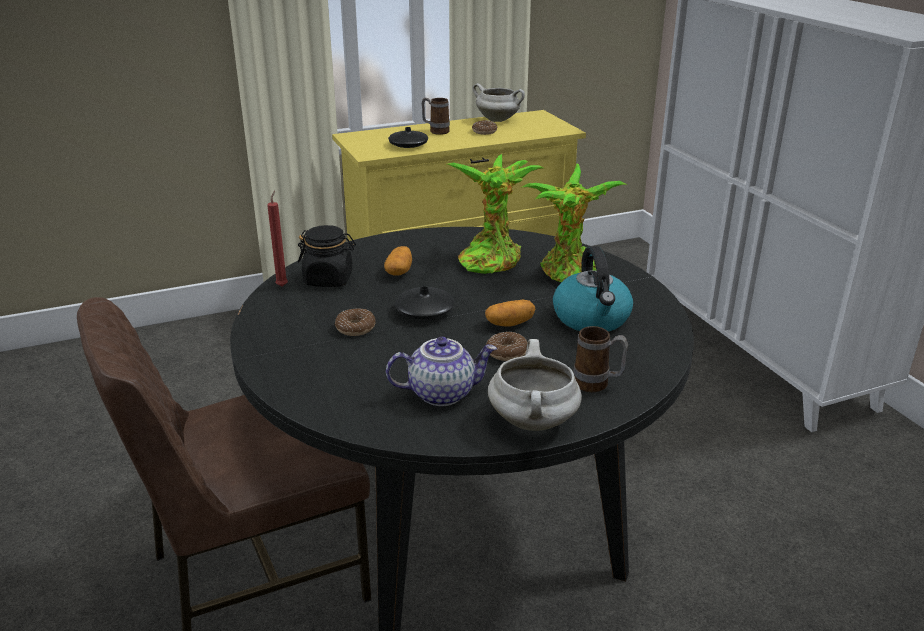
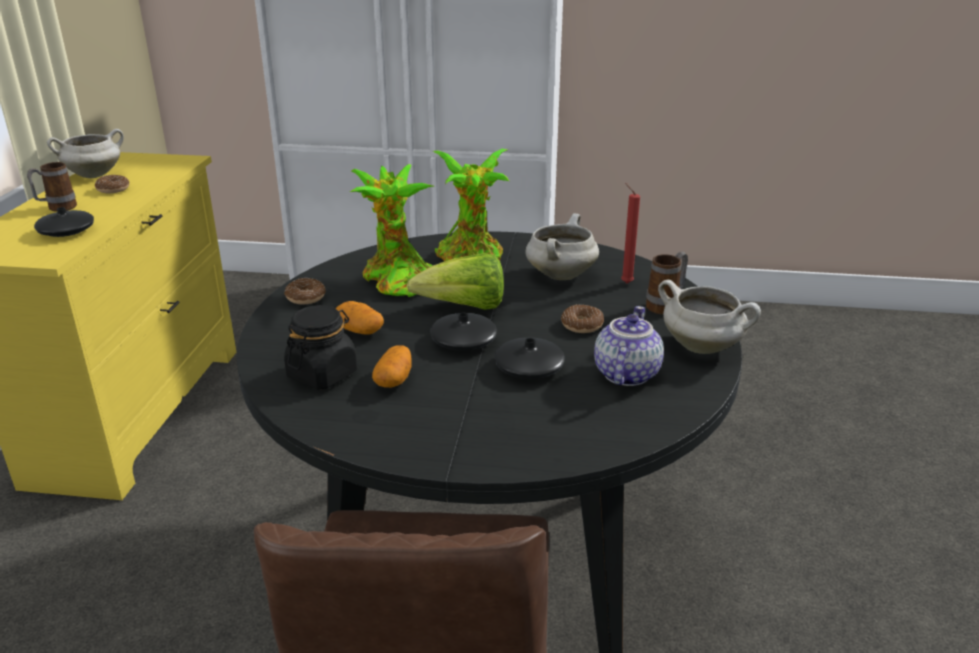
camera: 60 degrees left, 0 degrees up
(282, 285) = (298, 407): red candle -> red candle (625, 283)
(355, 328) = (456, 386): donut -> donut (305, 297)
(410, 348) = (529, 367): none -> black vase
(478, 296) = (464, 308): none -> lettuce
(509, 324) = (532, 309): potato -> potato (394, 380)
(592, 319) = (560, 275): kettle -> white cooking pot

